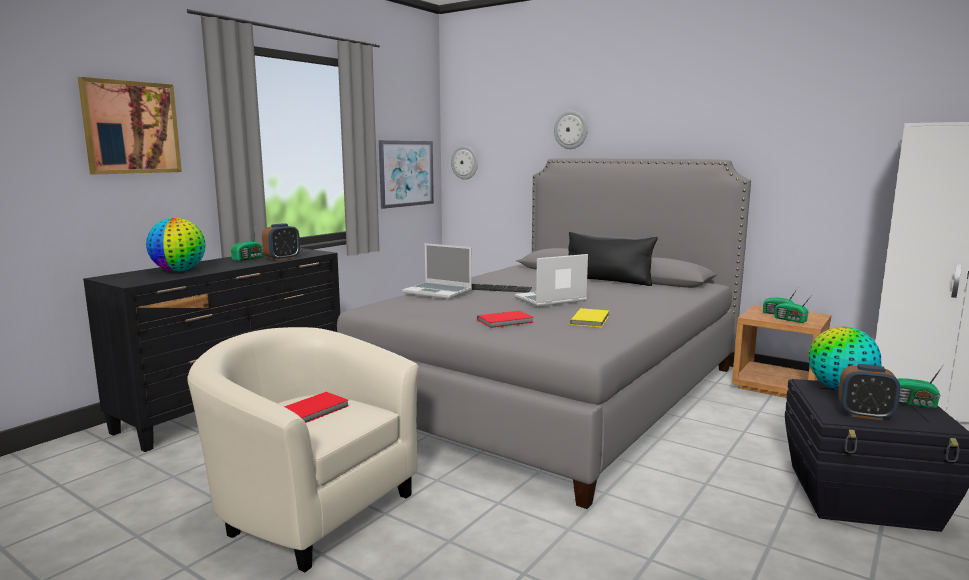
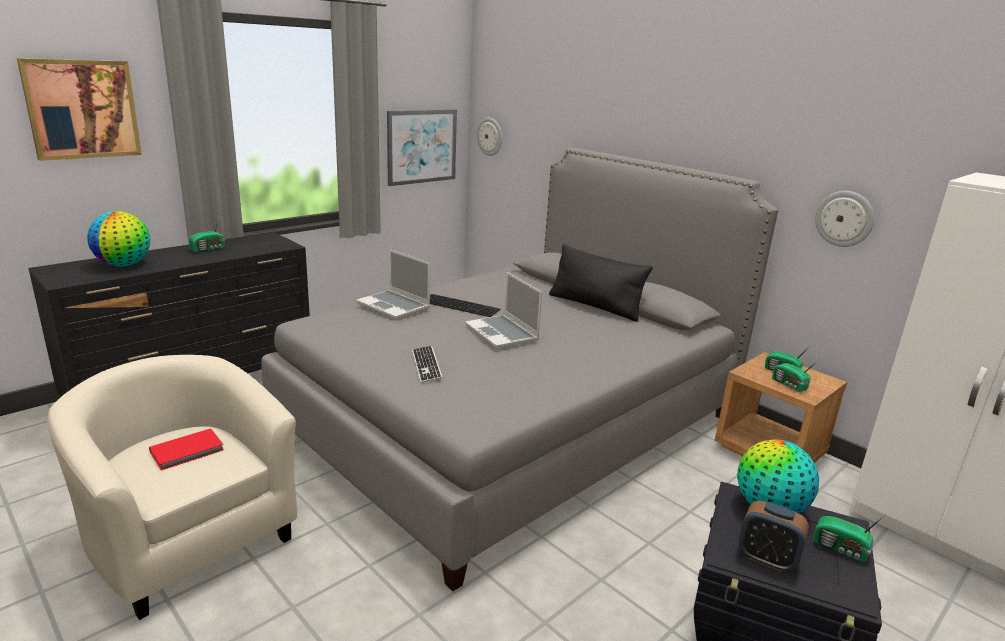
camera: 10 degrees right, 10 degrees up
(282, 258) = (241, 253): alarm clock -> none
(506, 321) = (426, 365): red book -> keyboard
(550, 300) = (502, 333): laptop -> laptop turned 105 degrees counterclockwise
(571, 130) = (596, 116): wall clock -> wall clock (844, 218)
(591, 320) = (521, 374): yellow book -> none

